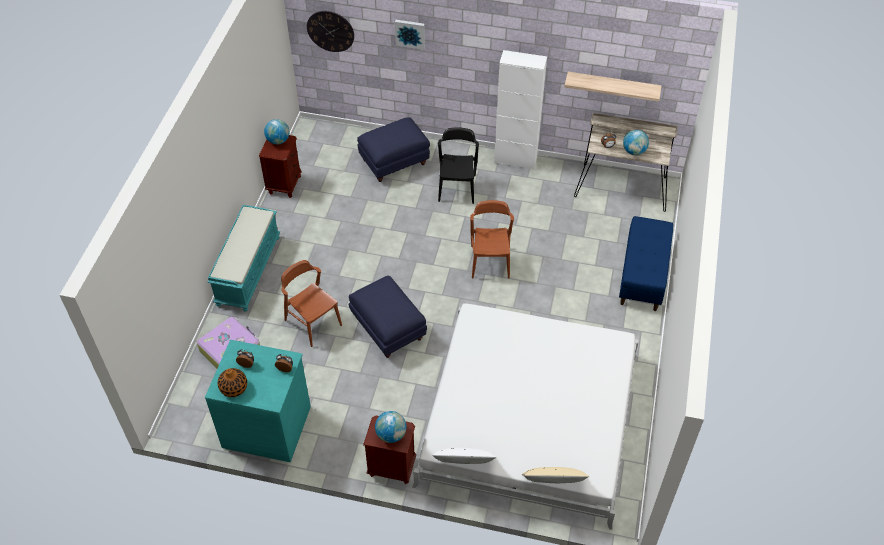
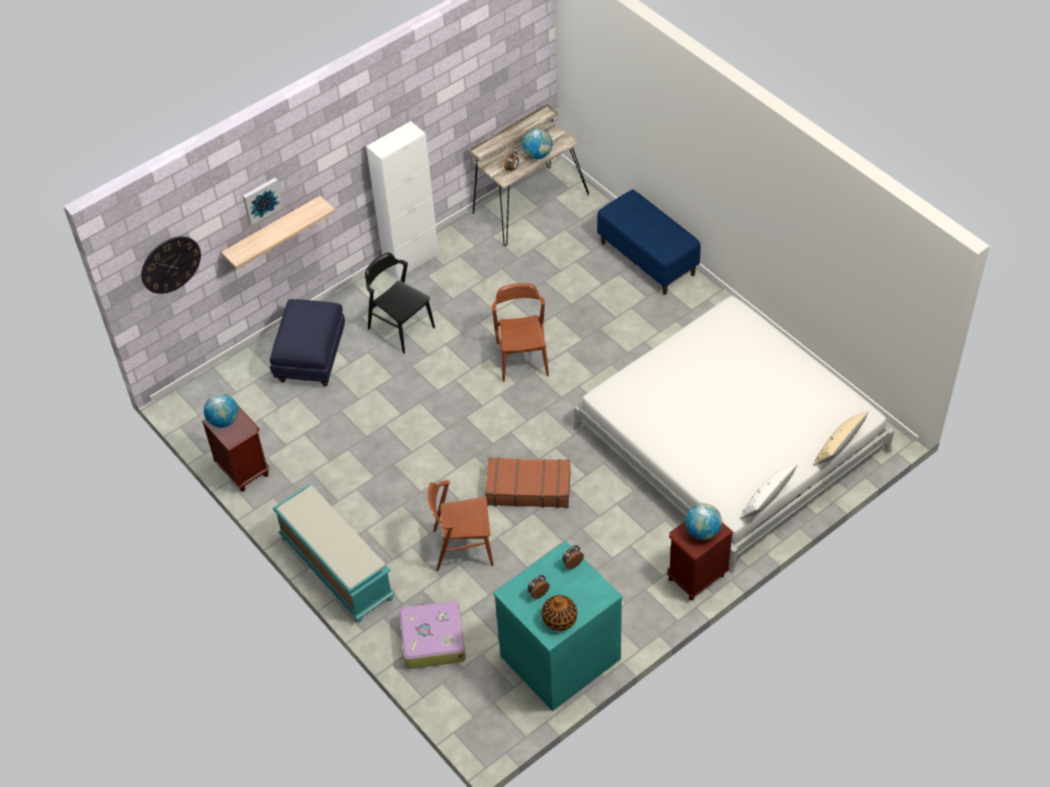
camera: 50 degrees left, 0 degrees up
(387, 328) = (528, 488): blue ottoman -> brown suitcase
(490, 261) = (522, 359): brown chair -> brown chair turned 45 degrees clockwise
(613, 86) = (476, 106): shelf -> shelf (273, 232)

